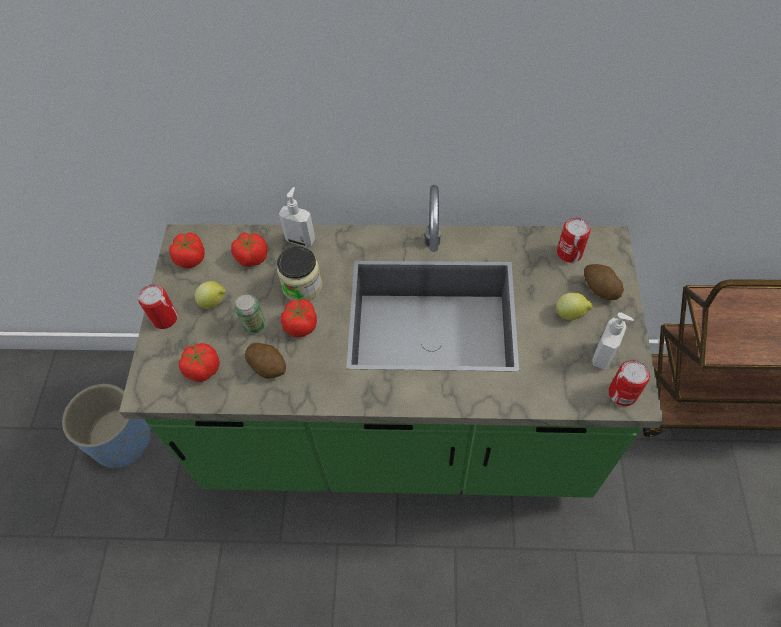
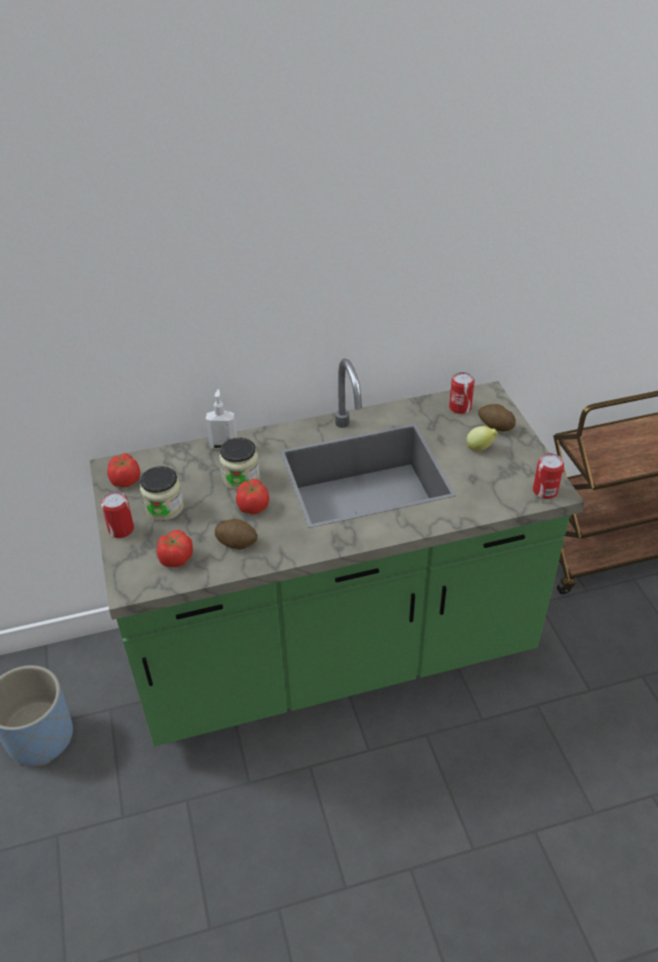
camera: 20 degrees left, 15 degrees down
(214, 302) = (164, 507): lemon -> jar
(252, 257) = (184, 467): tomato -> none
(254, 325) = (209, 515): can -> none
(604, 356) = (519, 470): soap dispenser -> none

